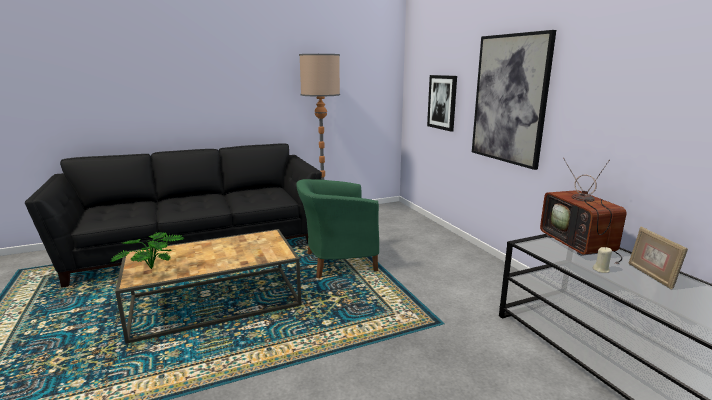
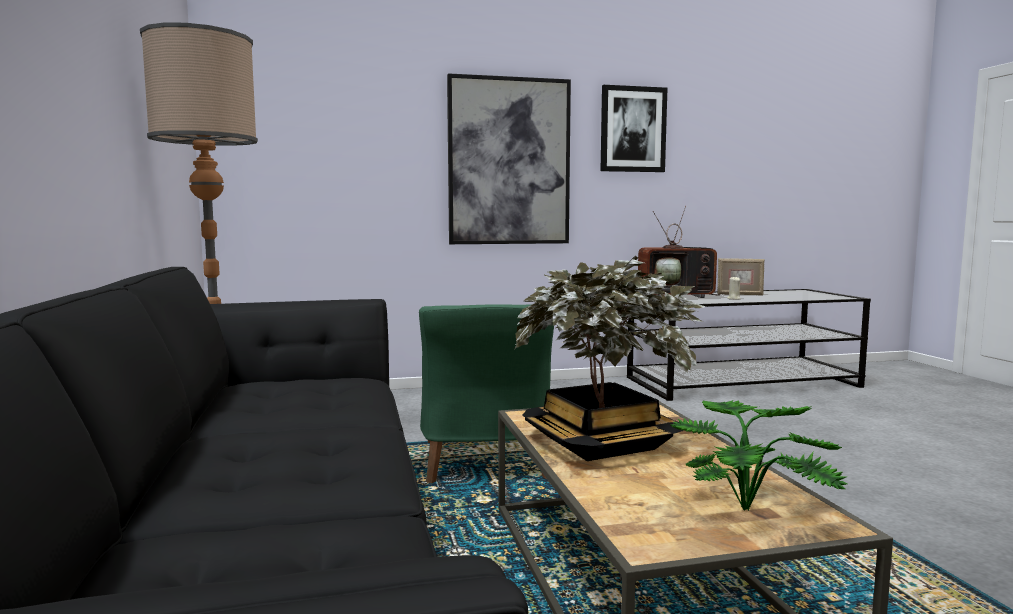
camera: 80 degrees left, 10 degrees down
(230, 246) = (600, 442): none -> potted plant
(442, 102) = (352, 175): picture -> picture (633, 129)

